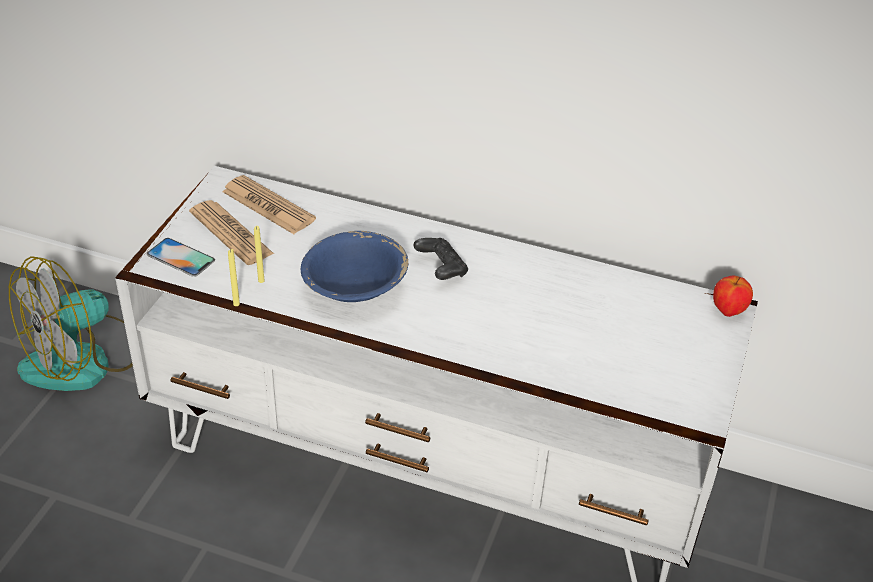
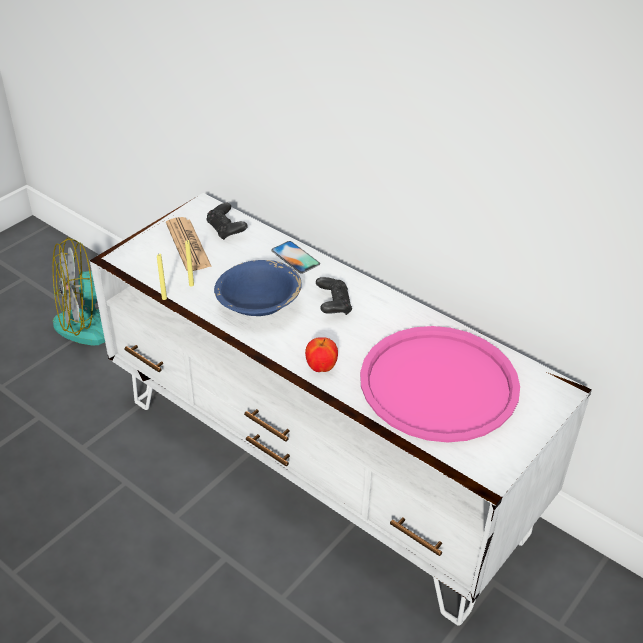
camera: 20 degrees right, 0 degrees up
(180, 257) = (142, 255): phone -> phone (295, 257)
(268, 206) = (226, 230): newspaper -> black game controller
(601, 333) = (438, 384): none -> pink tray
(728, 311) = (559, 392): apple -> apple (321, 368)

